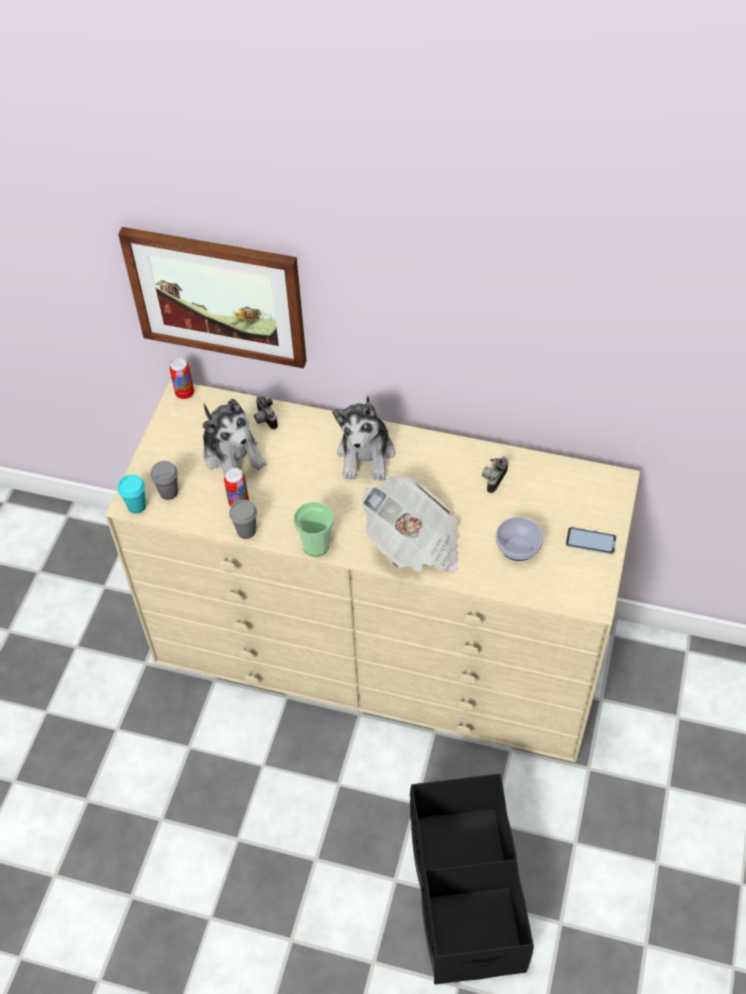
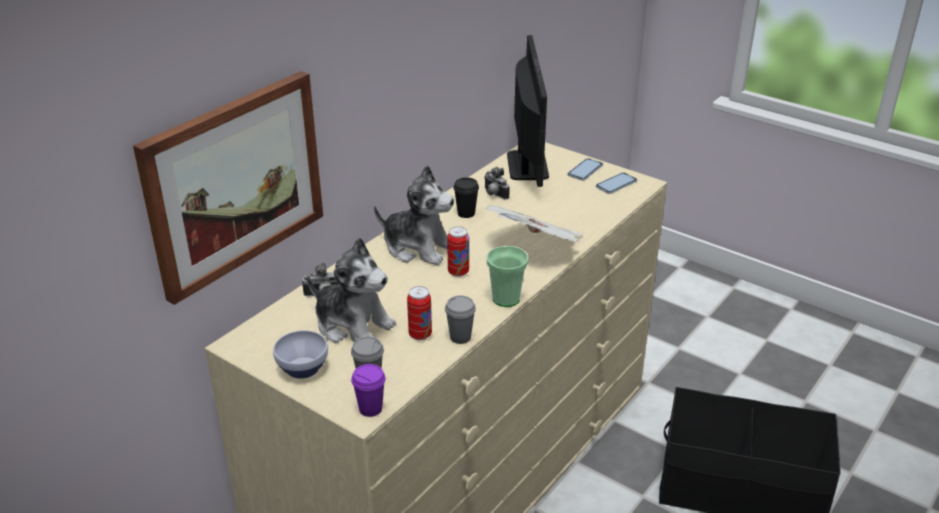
camera: 70 degrees left, 20 degrees down
(136, 506) = (370, 409): turquoise cup -> purple cup
(185, 393) = (237, 340): can -> can (458, 272)
(233, 455) = (353, 325): plush toy -> plush toy turned 45 degrees clockwise
(444, 469) = (466, 213): none -> black cup
(516, 549) = (573, 202): bowl -> bowl (302, 369)
(570, 488) = (527, 165): none -> monitor
(576, 577) = (616, 184): none -> phone

